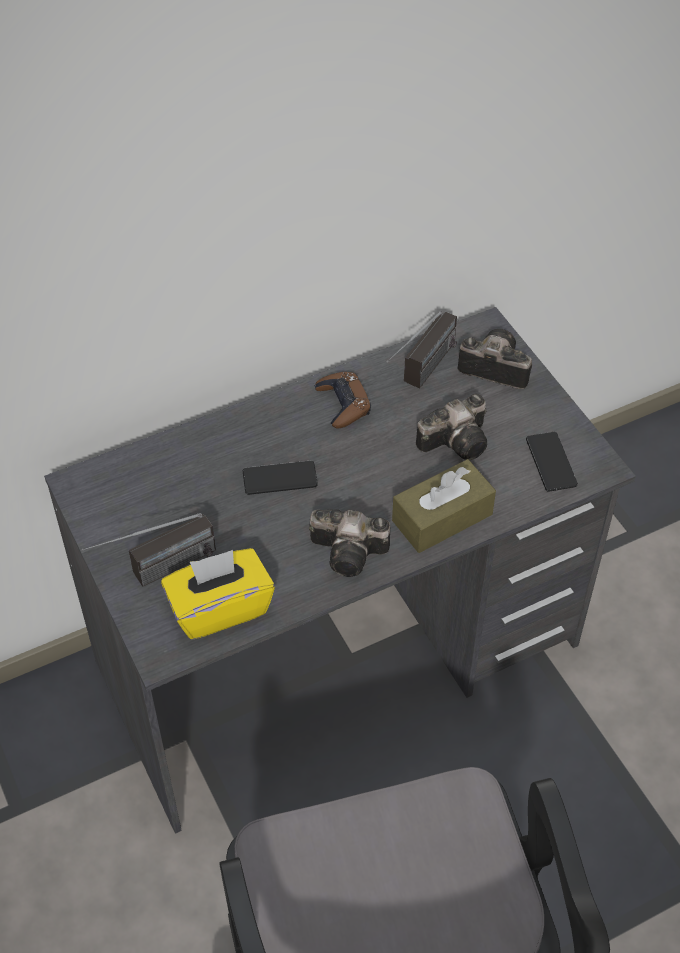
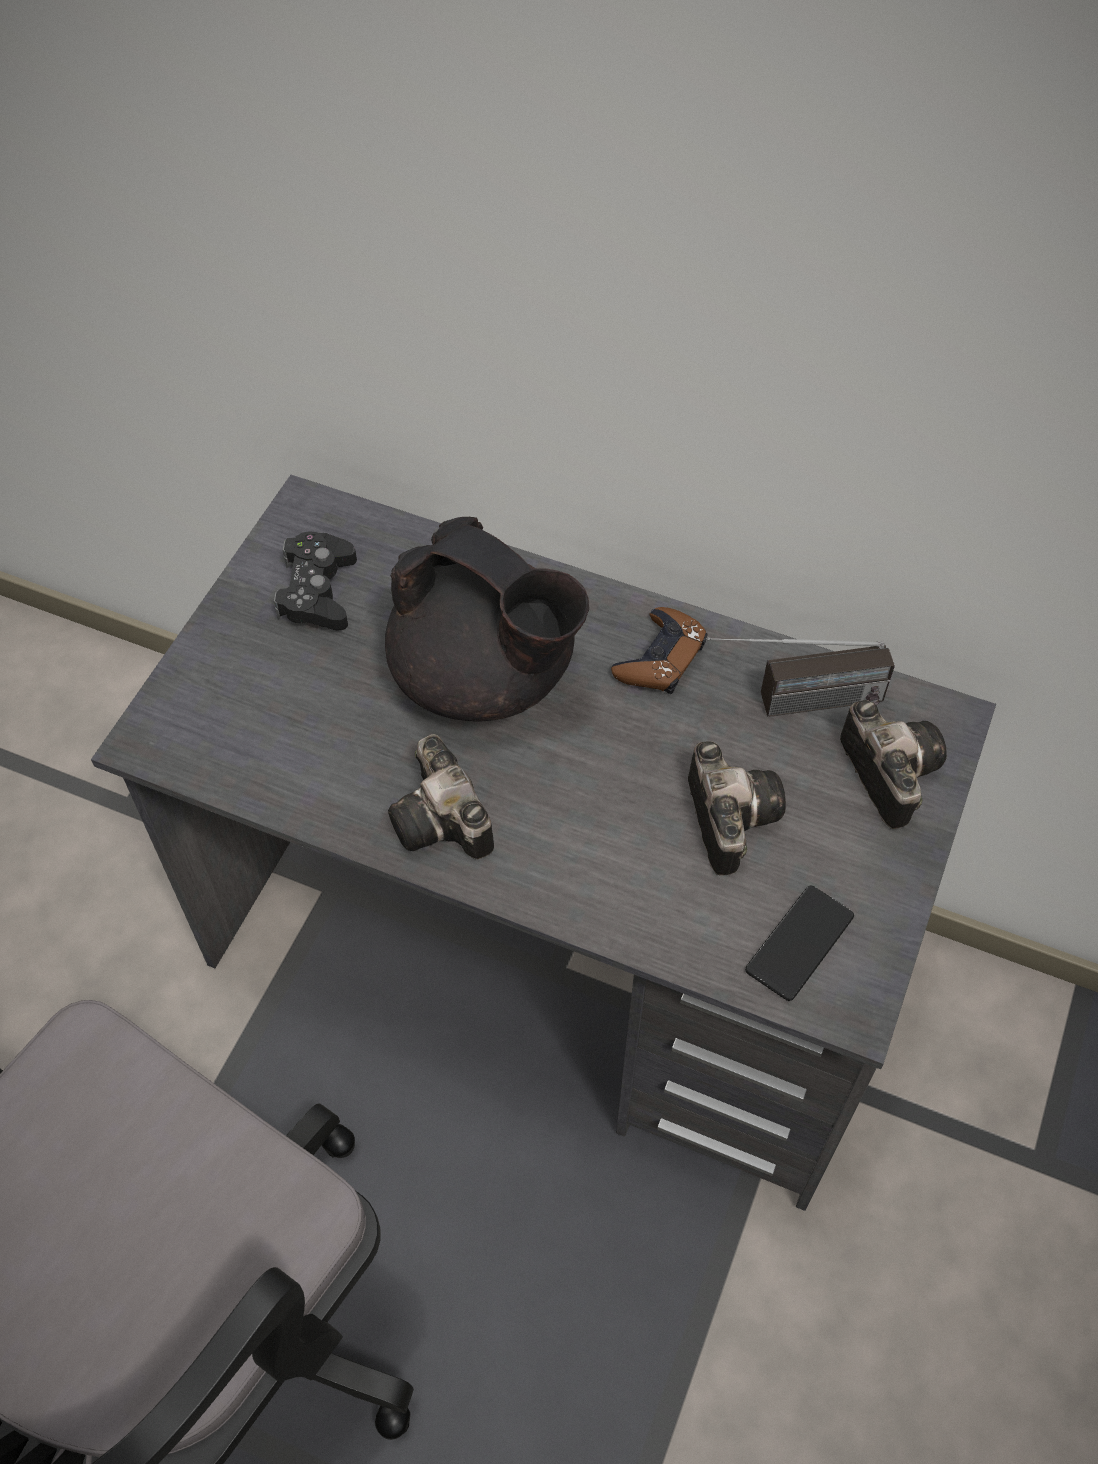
camera: 50 degrees right, 5 degrees up
(143, 514) = (317, 591): none -> black game controller
(155, 573) = (247, 659): radio -> none
(220, 608) = (250, 751): yellow tissue box -> none
(280, 478) = (486, 676): phone -> black teapot
(442, 517) = (587, 881): brown tissue box -> none
(458, 440) = (728, 814): camera -> camera turned 120 degrees counterclockwise

